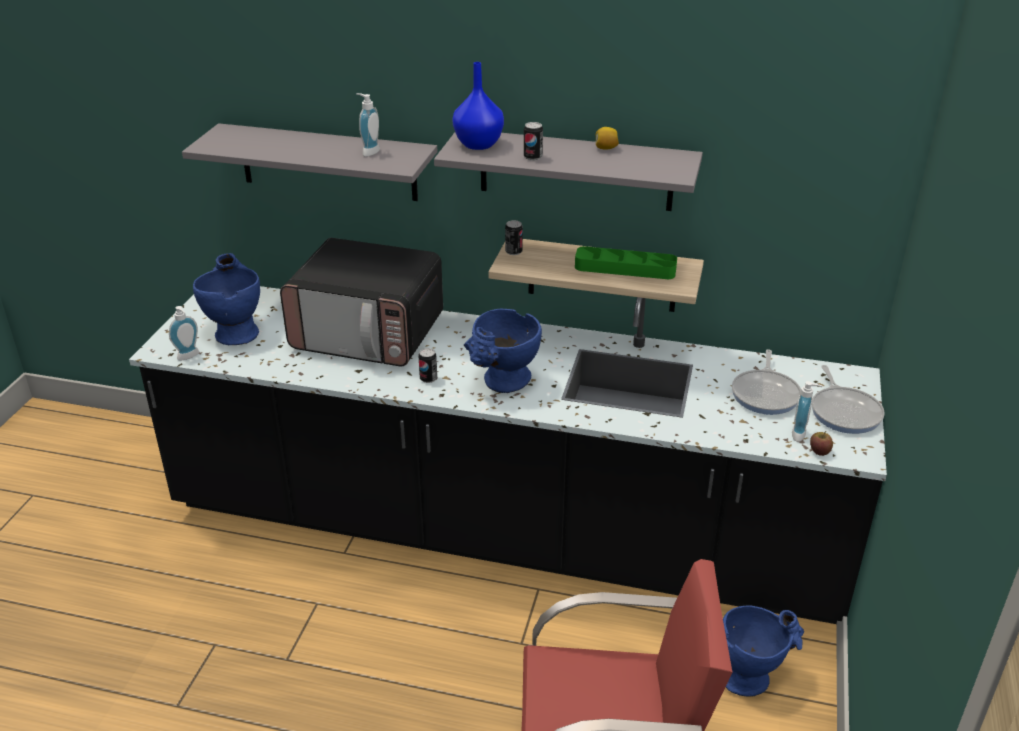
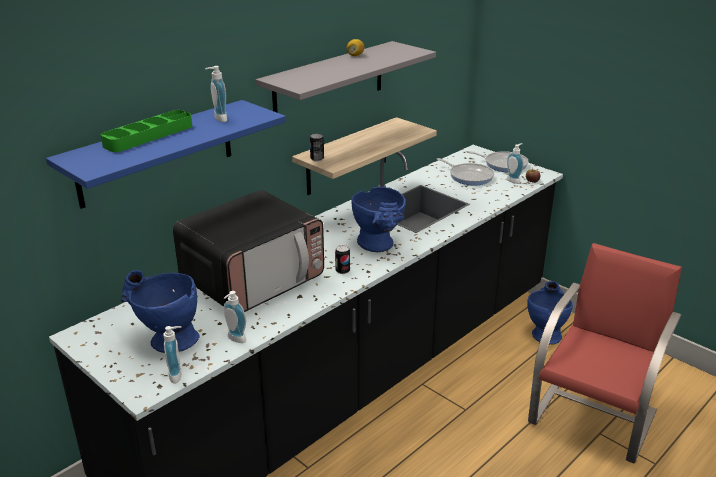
camera: 60 degrees left, 5 degrees down
(259, 363) = (235, 340): none -> soap dispenser
(328, 162) = (156, 153): grey shelf -> blue shelf
(478, 145) = (297, 79): blue vase -> none
(533, 157) = (341, 71): can -> none
(625, 268) = (381, 136): green tray -> green tray (149, 136)

